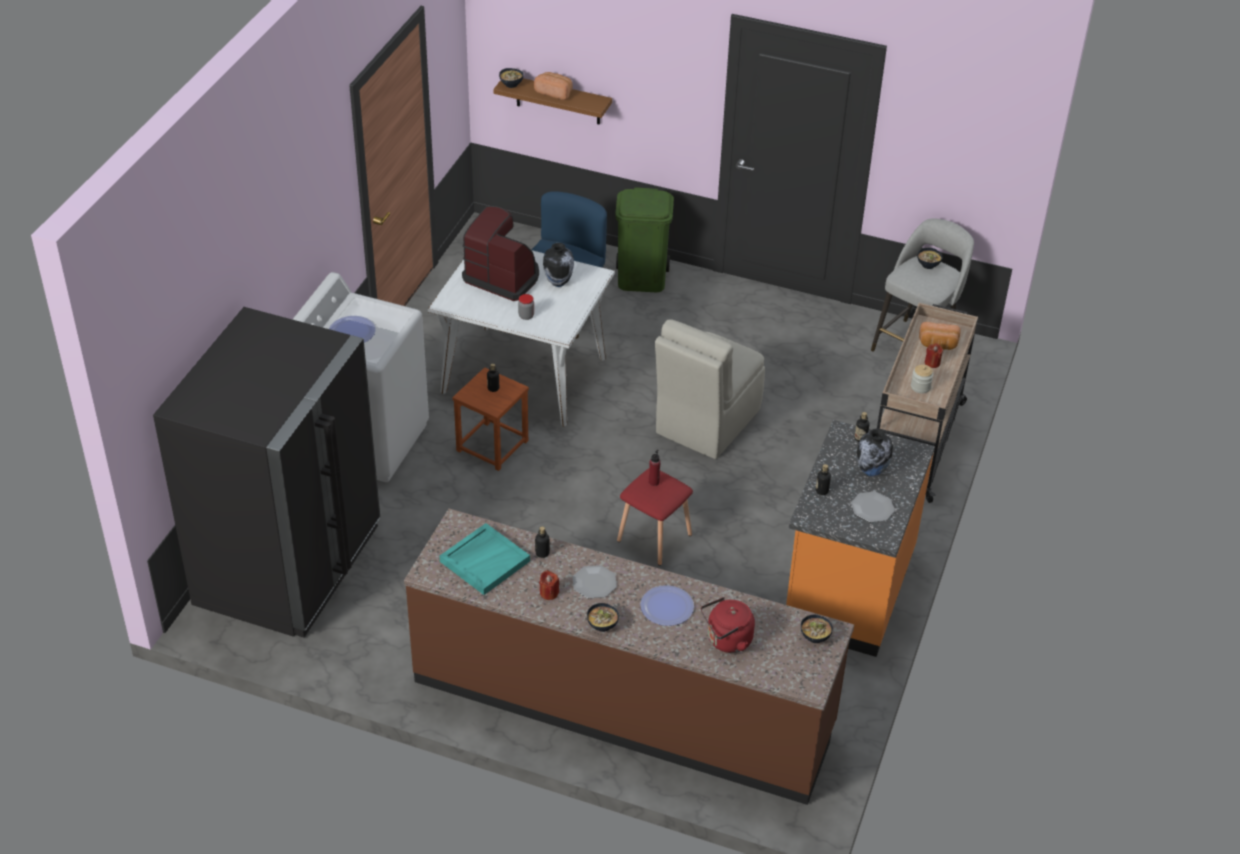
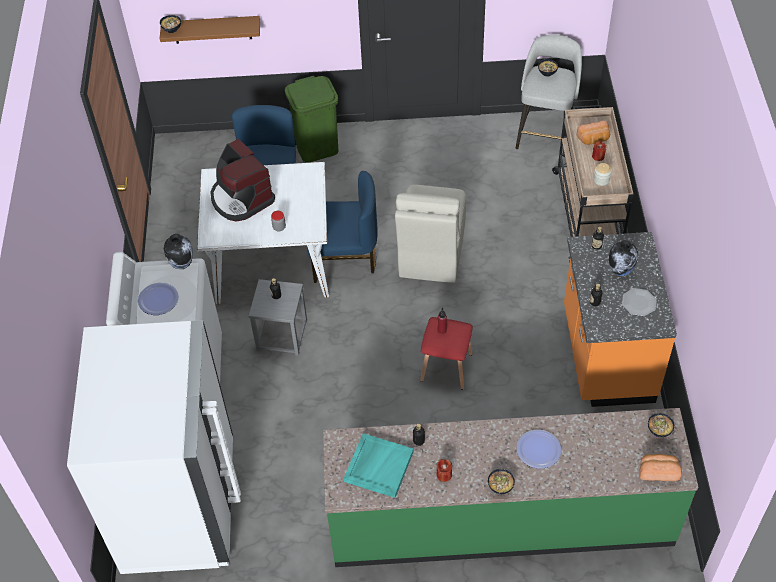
camera: 20 degrees left, 10 degrees up
(289, 565) = (180, 505): black fridge -> white fridge
(492, 446) = (282, 335): brown stool -> grey stool
(503, 277) = (241, 198): coffee machine -> coffee machine turned 135 degrees counterclockwise
(554, 92) = (211, 25): bread -> bread (658, 471)
(558, 282) = (287, 188): vase -> vase (182, 264)
(594, 583) = (473, 451): plate -> none
(606, 395) = (344, 258): none -> blue chair
(623, 704) = (500, 519): brown counter -> green counter
(727, 641) = (598, 461): red kettle -> none

